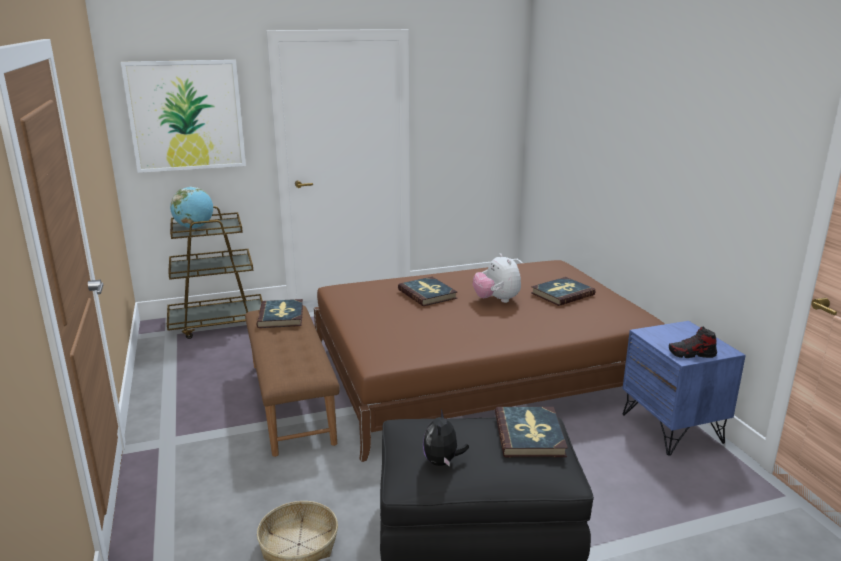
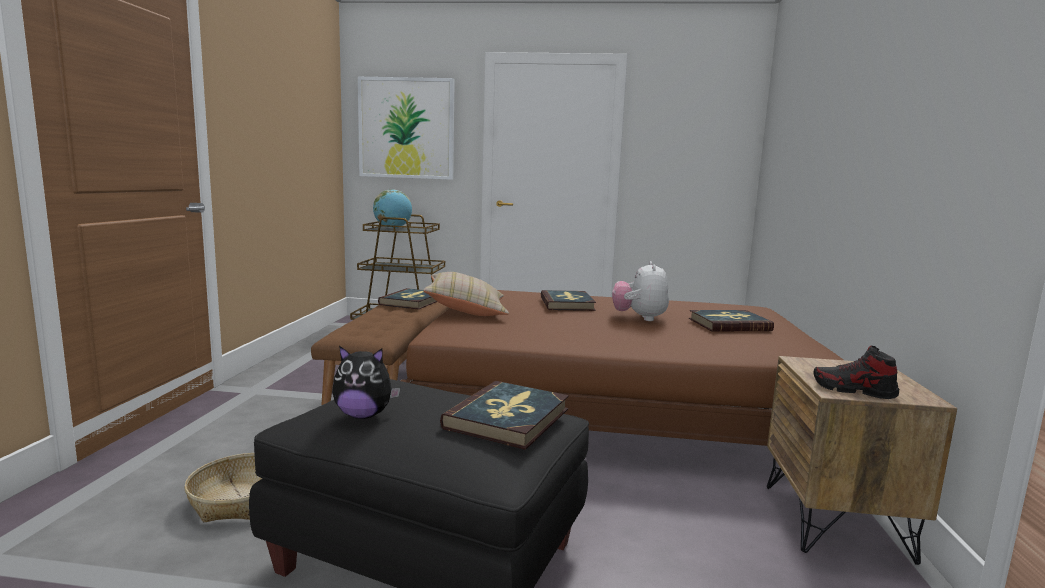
camera: 25 degrees right, 10 degrees down
(359, 323) = (466, 311): none -> beige pillow
(442, 462) = (364, 415): plush toy -> plush toy turned 120 degrees counterclockwise
(672, 428) = (836, 522): blue nightstand -> brown nightstand

